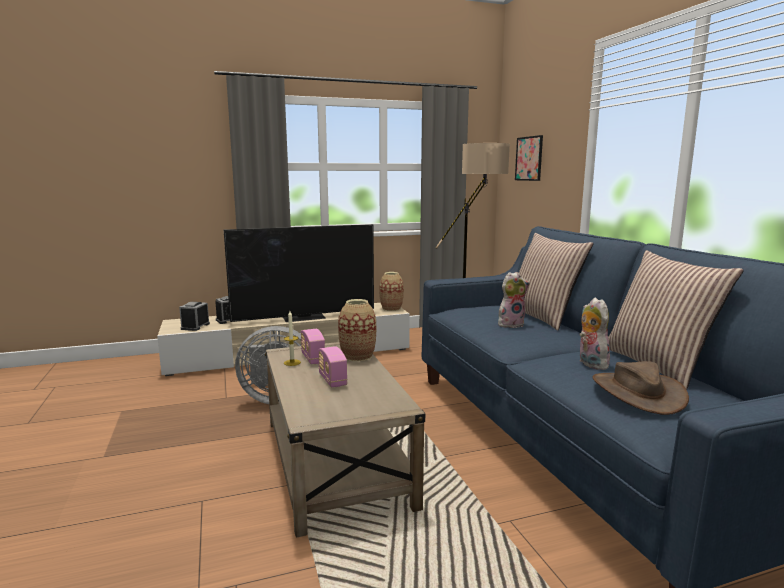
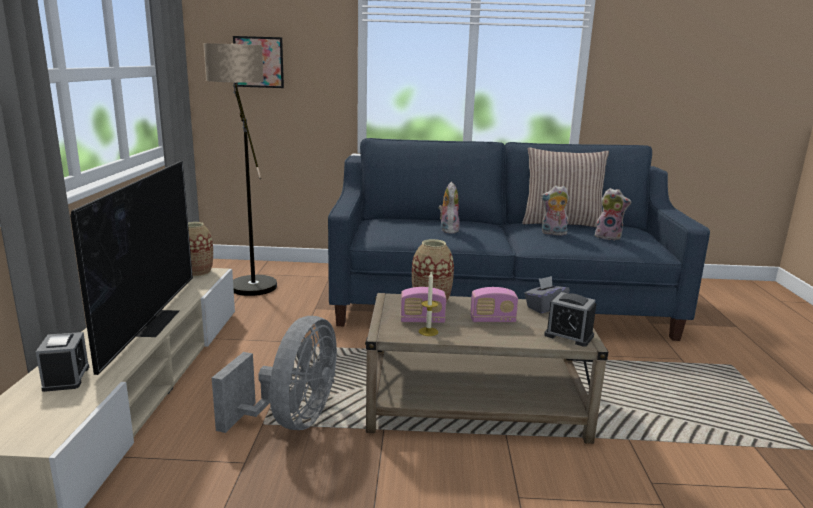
camera: 70 degrees left, 5 degrees up
(195, 326) = (54, 413): alarm clock -> alarm clock (569, 335)
(386, 398) = (545, 307): none -> grey tissue box
(543, 317) = (430, 219): pillow -> none
(637, 392) = (608, 237): brown hat -> plush toy

